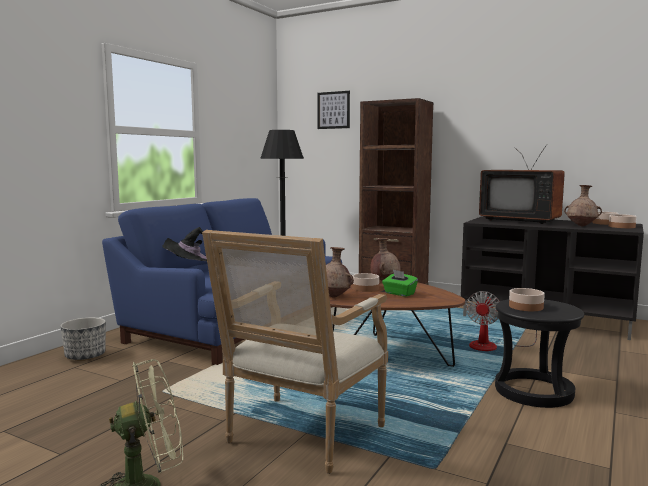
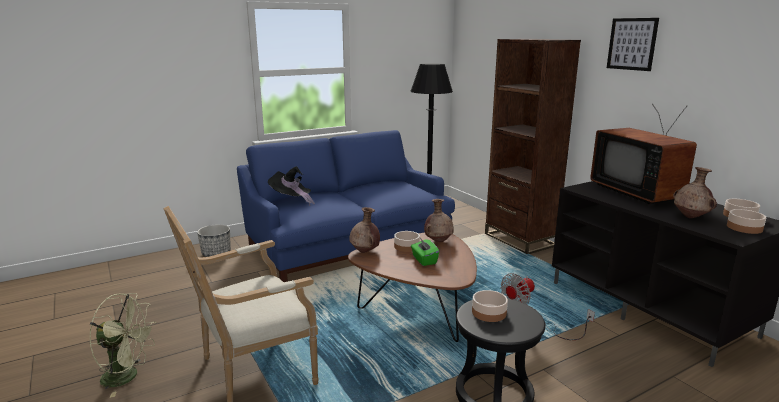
camera: 30 degrees right, 10 degrees up
(333, 110) = (495, 40): picture -> picture (632, 44)

